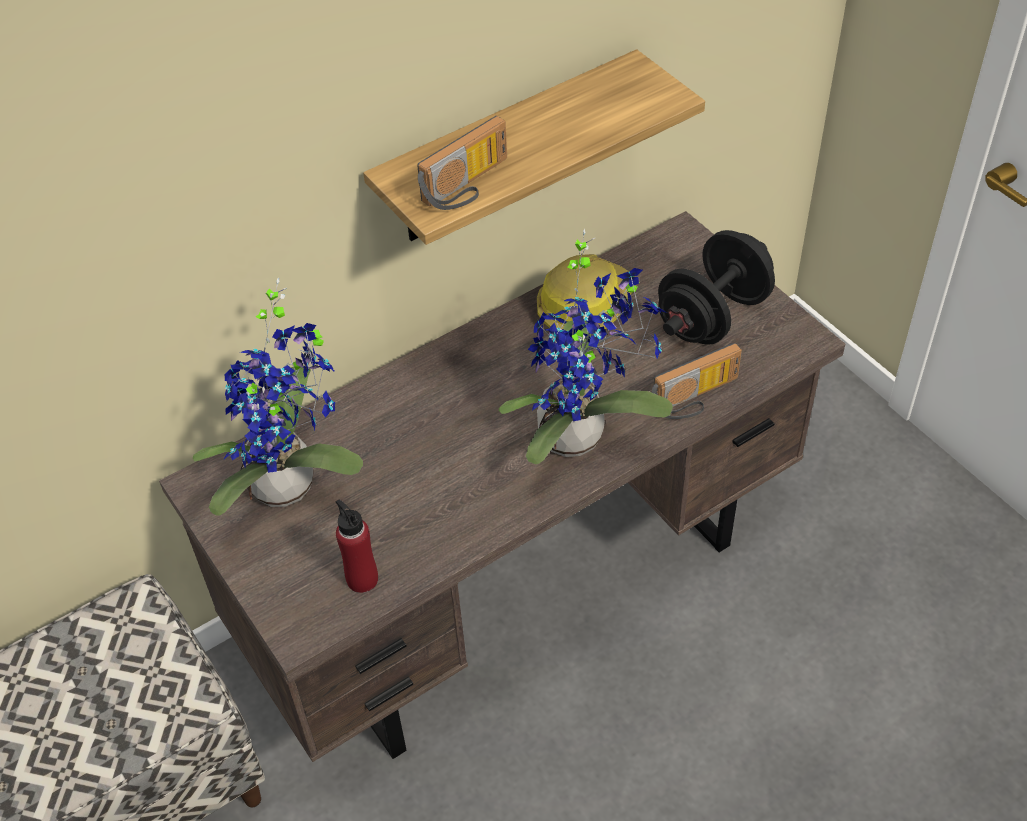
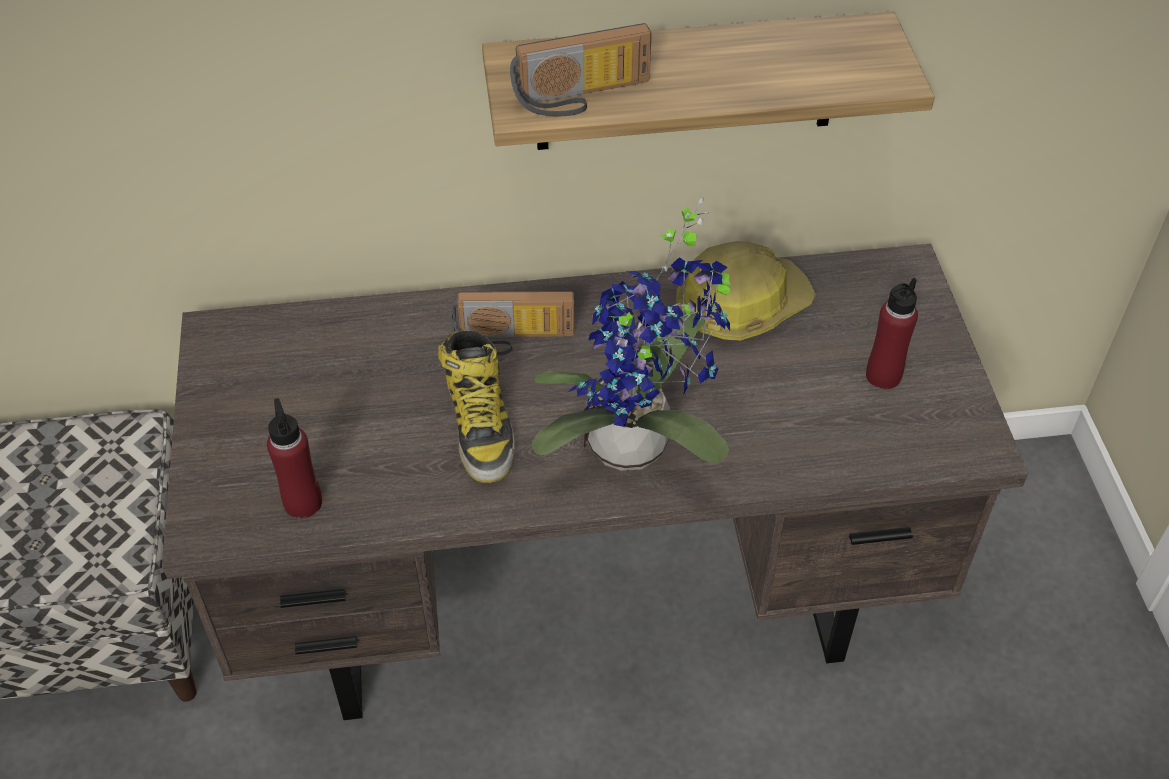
camera: 25 degrees right, 0 degrees up
(291, 485) = (303, 371): potted plant -> none
(455, 467) = (480, 425): none -> boot
(697, 399) = (801, 463): radio -> radio (513, 340)
(713, 316) = (883, 376): black dumbbell -> red bottle

